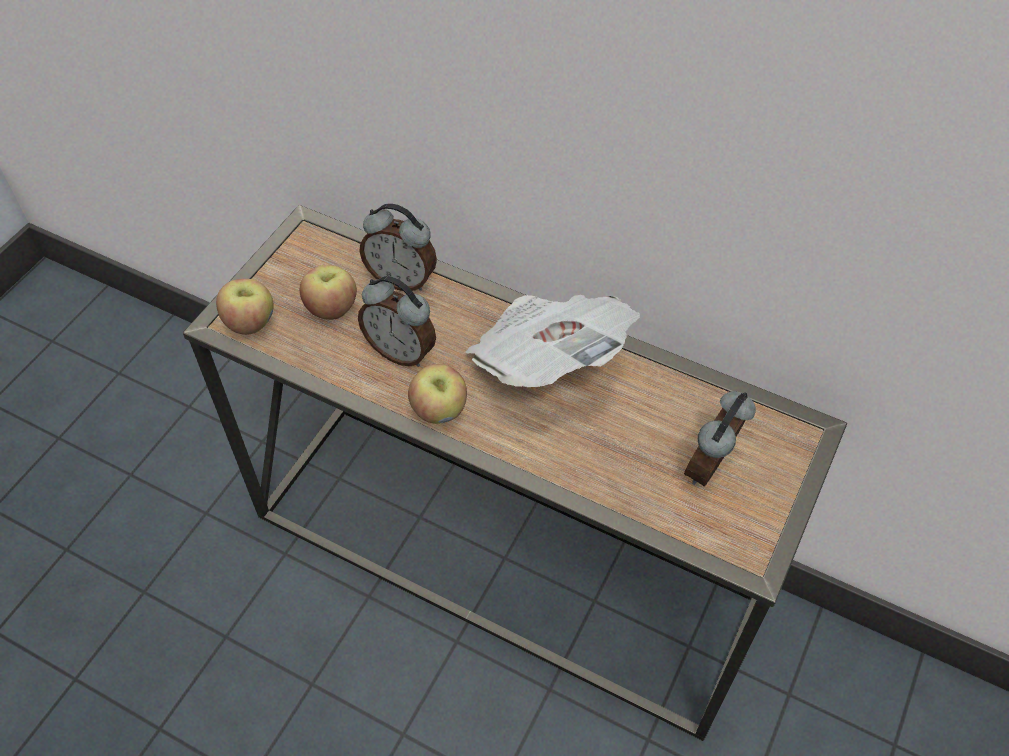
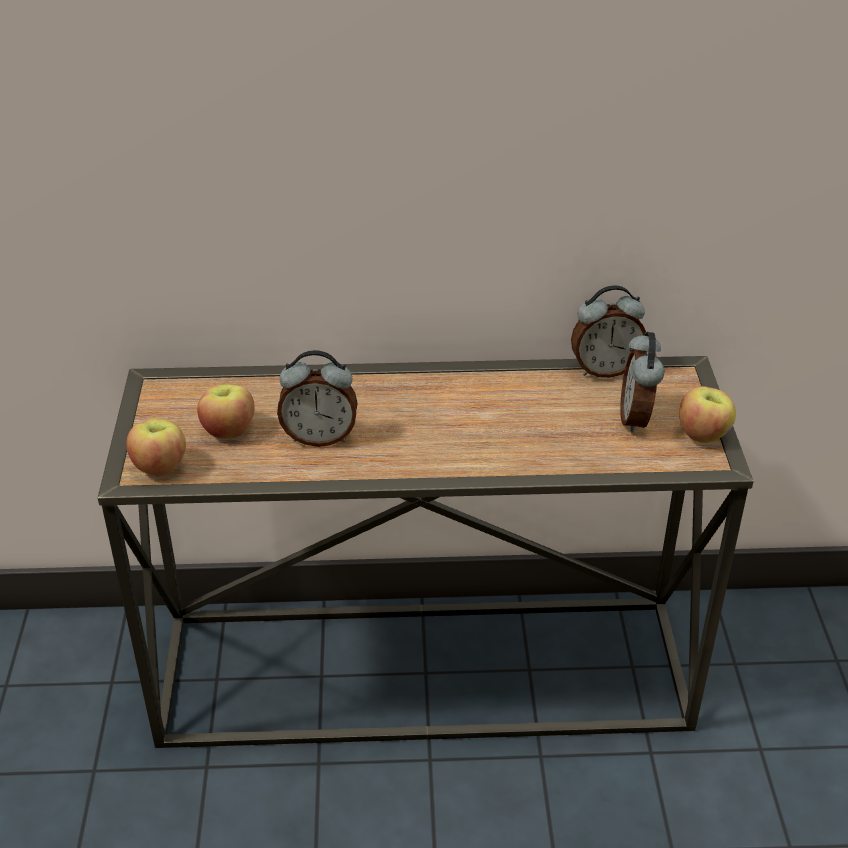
camera: 30 degrees left, 15 degrees down
(402, 279) = (275, 389): alarm clock -> alarm clock (605, 369)
(439, 410) = (390, 463): apple -> apple (703, 434)
(548, 360) = (451, 398): newspaper -> none

